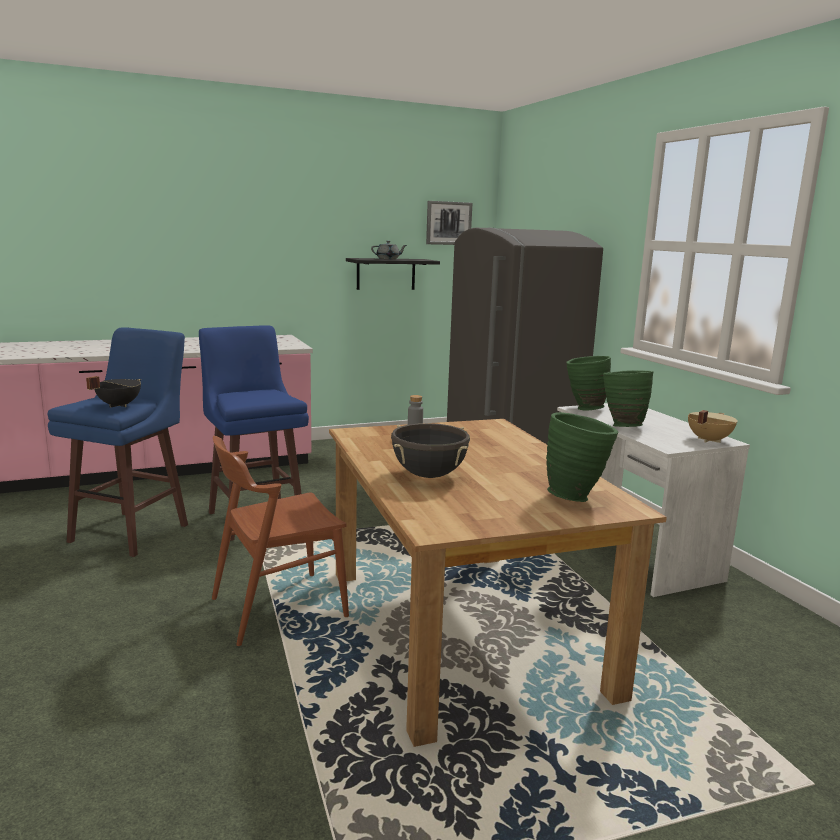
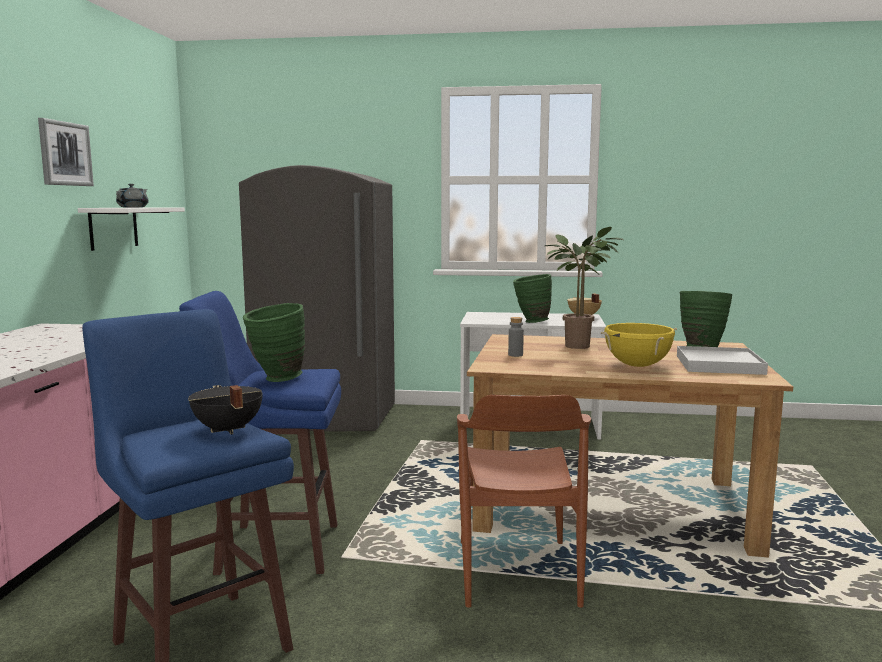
camera: 60 degrees left, 5 degrees down
(386, 274) = (113, 228): black shelf -> white shelf
(429, 475) = (637, 365): black cooking pot -> yellow cooking pot
(448, 223) = (154, 164): picture -> picture (65, 153)
(487, 508) = (718, 365): none -> white tray
(497, 449) = (581, 346): none -> potted plant
(583, 408) = (475, 320): green vase -> green vase (276, 379)

